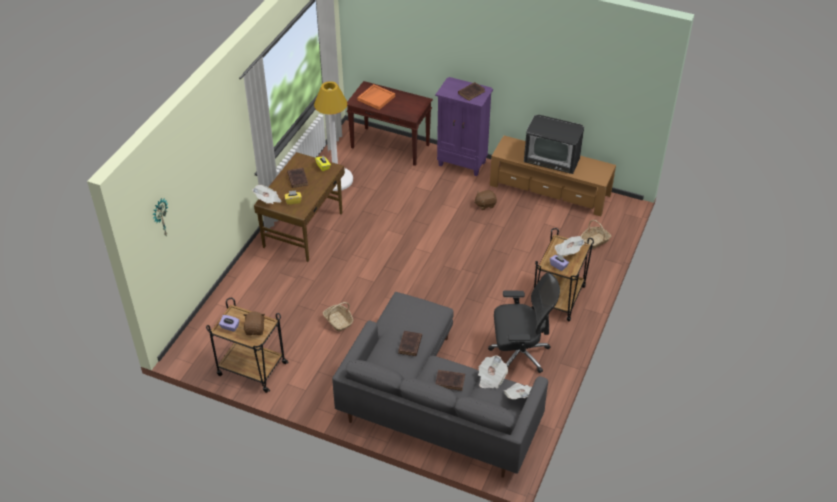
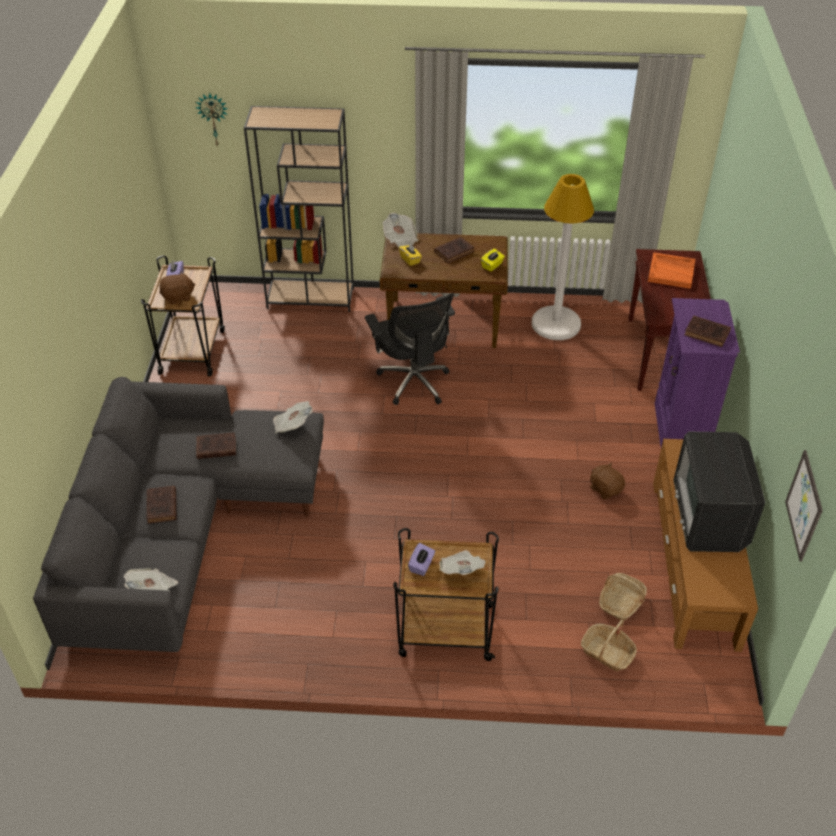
camera: 70 degrees right, 0 degrees up
(232, 290) = (311, 298): none -> bookcase
(338, 321) = (296, 400): basket -> basket (621, 602)
(491, 378) = (180, 550): newspaper -> newspaper (292, 425)
(519, 355) = (305, 607): office chair -> office chair (413, 380)
(625, 98) = (804, 505): none -> picture

